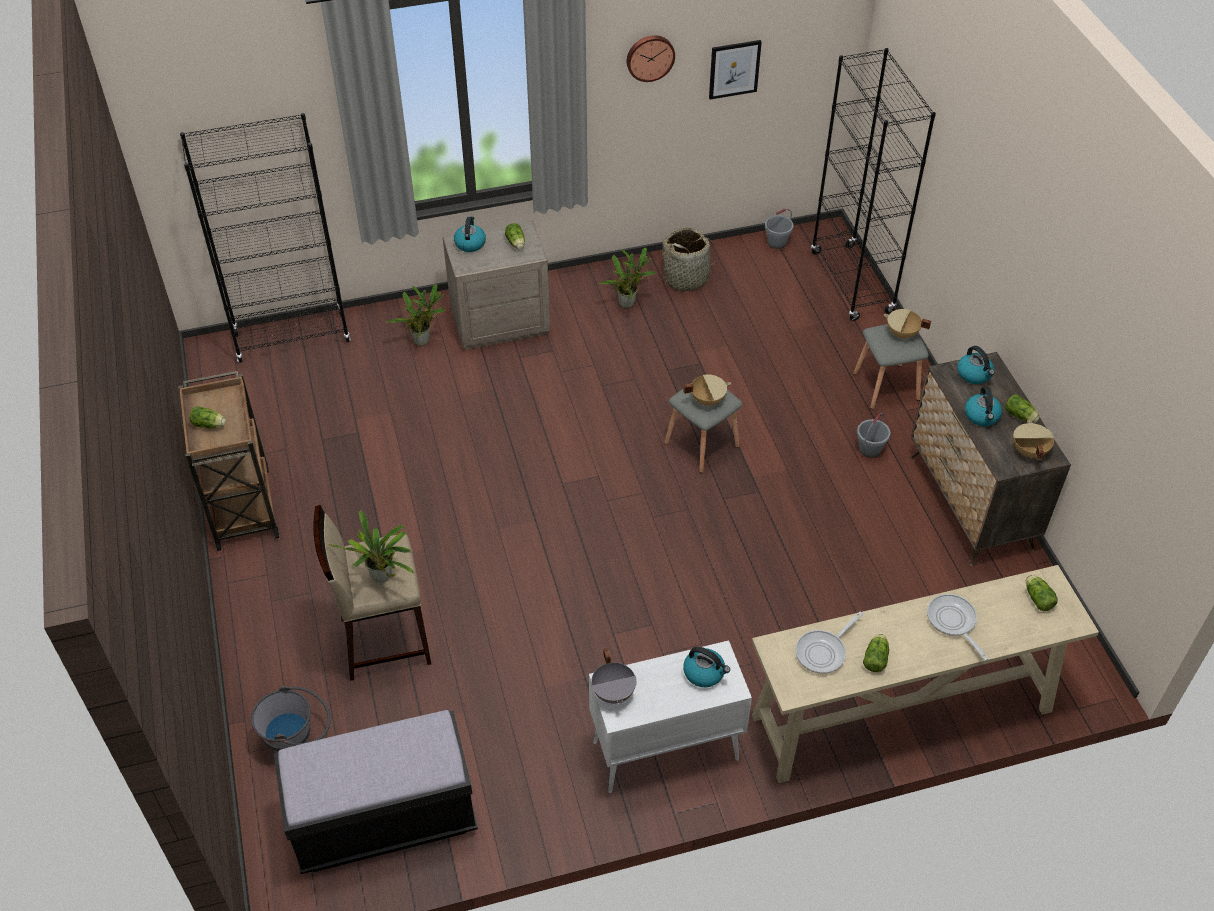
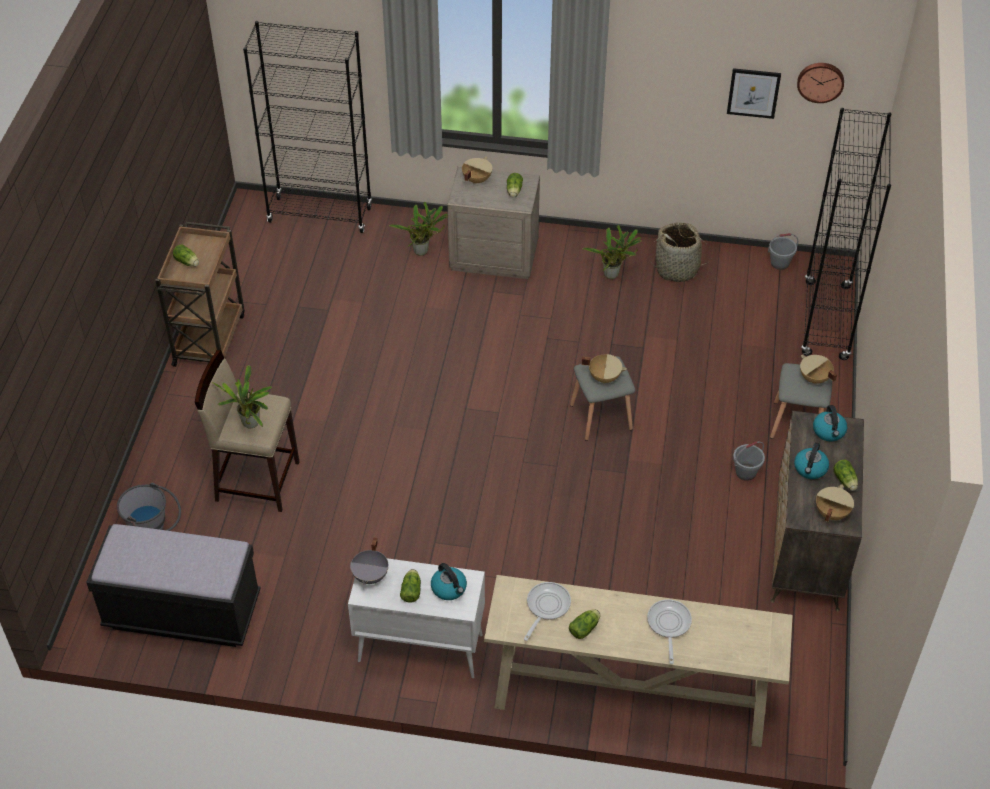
camera: 25 degrees right, 0 degrees up
(470, 243) = (476, 179): kettle -> beige cooking pot
(650, 57) = (672, 62): wall clock -> wall clock (820, 81)
(823, 652) = (546, 607): frying pan -> frying pan turned 135 degrees clockwise
(1037, 597) = (754, 634): lettuce -> lettuce (411, 590)

